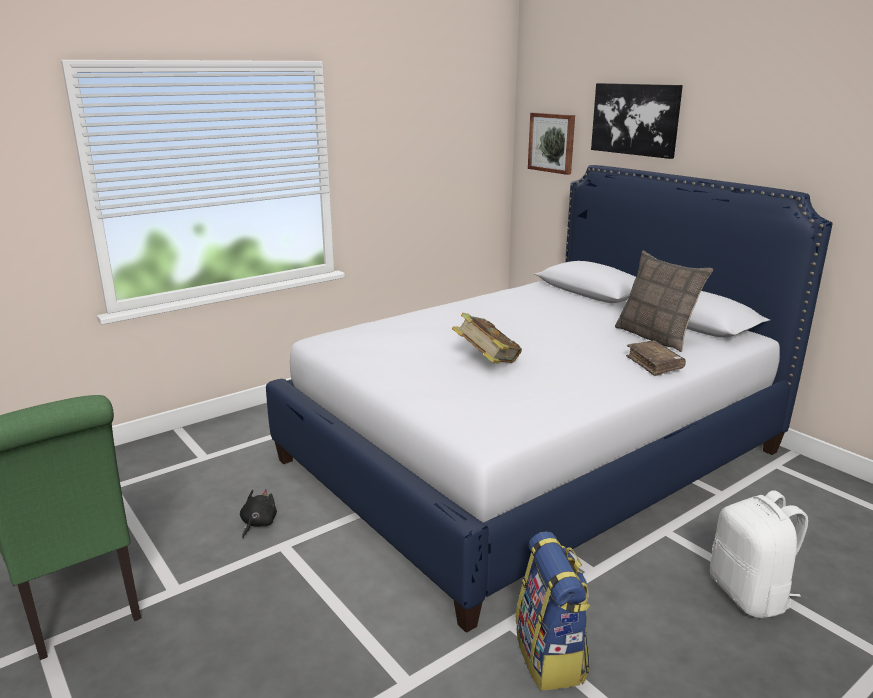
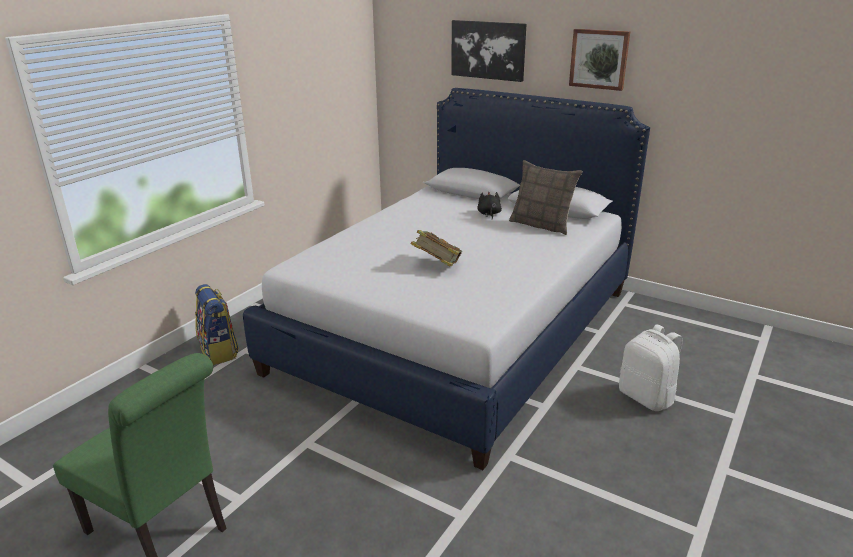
camera: 20 degrees left, 5 degrees up
(258, 524) = (274, 431): black plush toy -> black plush toy (489, 214)
(551, 656) = (547, 470): backpack -> backpack (219, 351)
(552, 142) = (413, 69): picture -> picture (599, 59)
(654, 364) = (554, 247): brown book -> none

